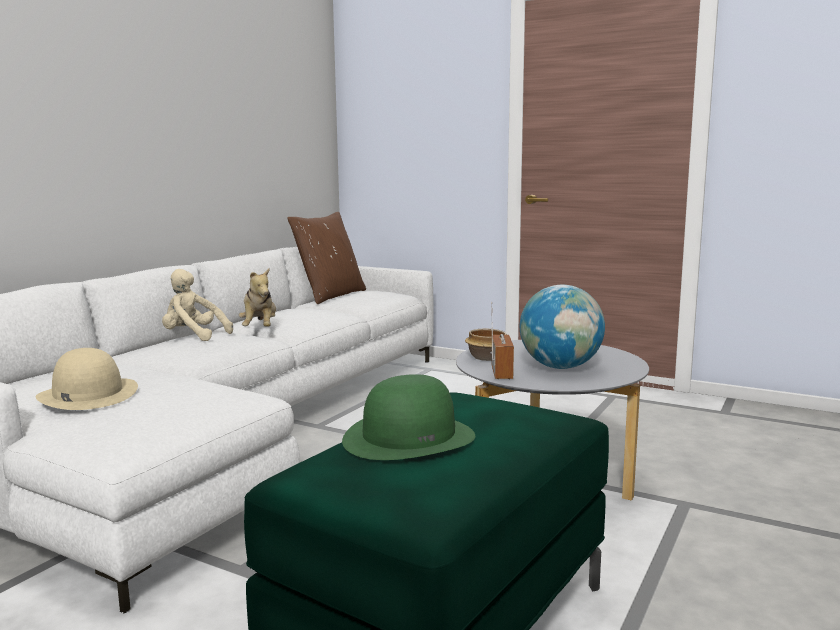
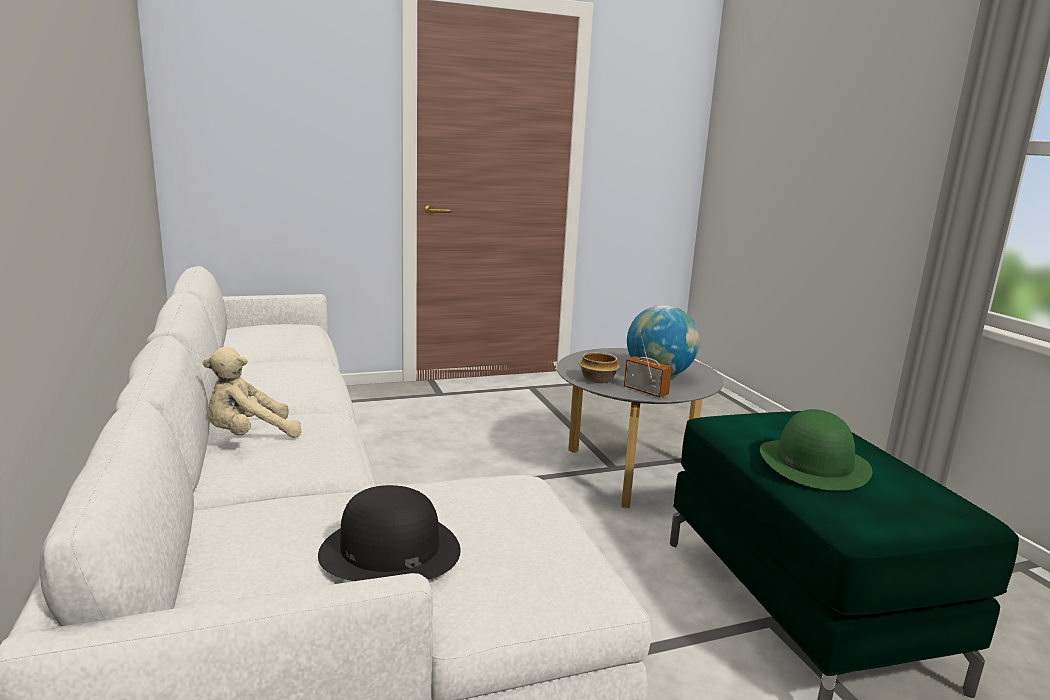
camera: 50 degrees left, 5 degrees up
(88, 394) = (389, 550): beige hat -> black hat
(260, 329) = (292, 403): plush toy -> none
(330, 296) = (229, 341): brown pillow -> none

